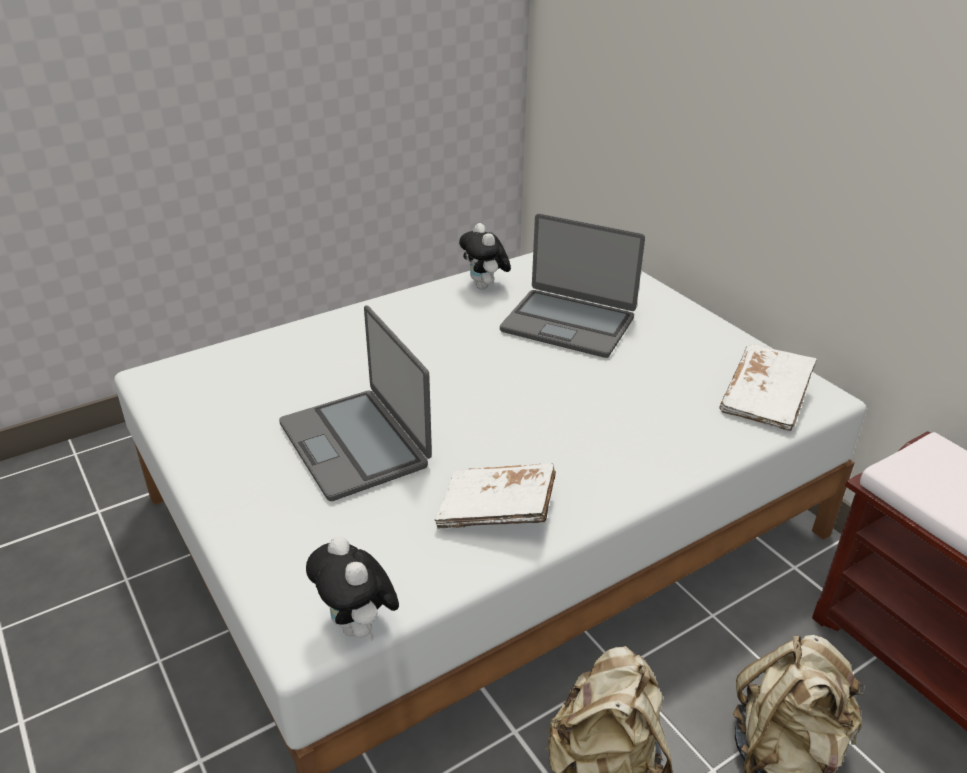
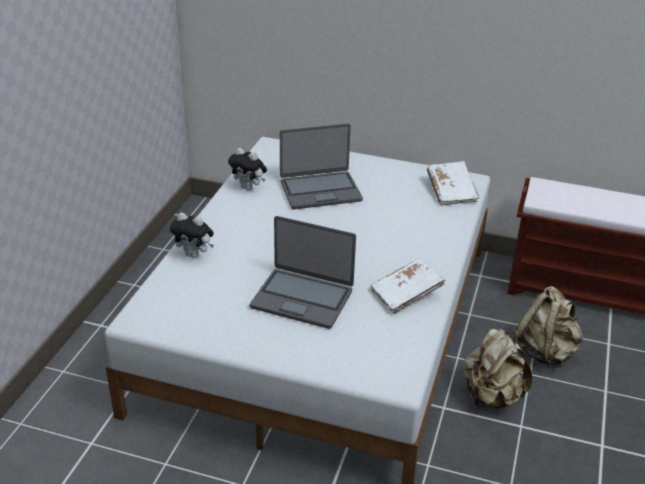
camera: 40 degrees left, 0 degrees up
(358, 627) = (415, 368): plush toy -> plush toy (194, 255)

